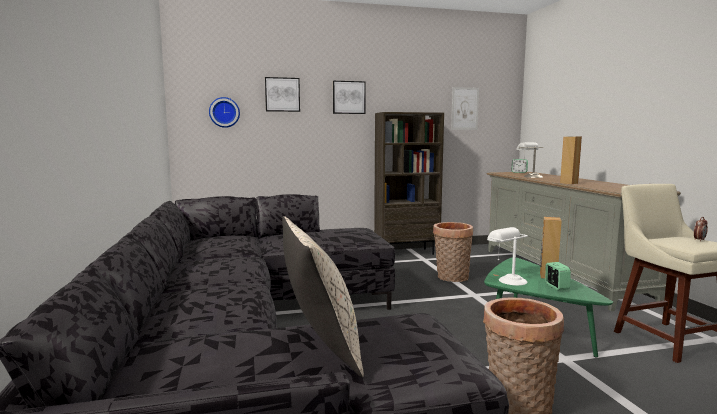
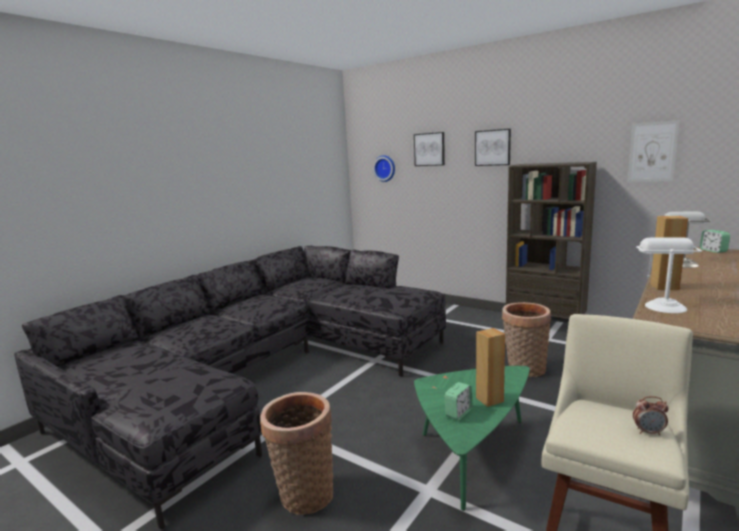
camera: 50 degrees right, 5 degrees up
(320, 348) = (150, 374): beige pillow -> none
(507, 279) = (440, 385): white table lamp -> white table lamp (661, 304)

